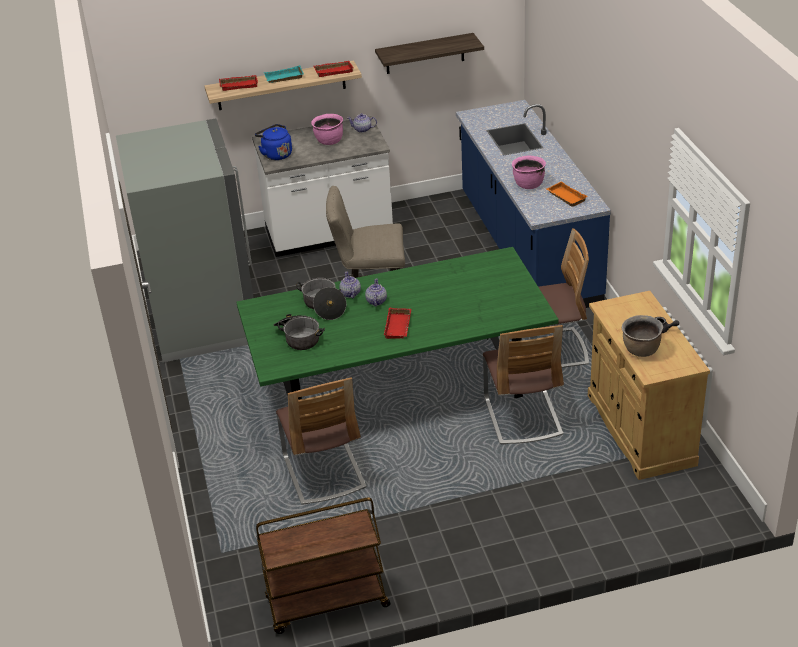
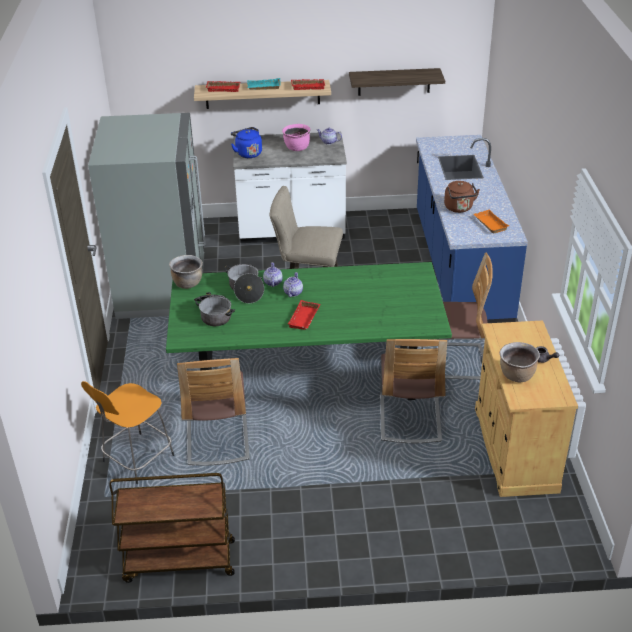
camera: 10 degrees right, 0 degrees up
(243, 509) = (136, 460): none -> orange stool
(256, 308) = (187, 283): none -> brown cooking pot
(528, 184) = (459, 208): pink cooking pot -> brown kettle

